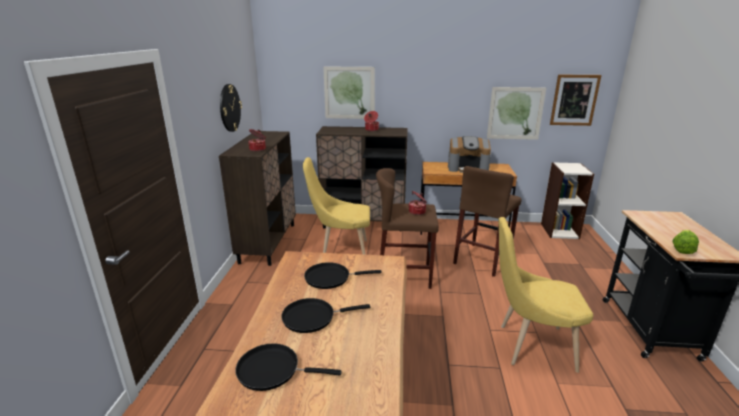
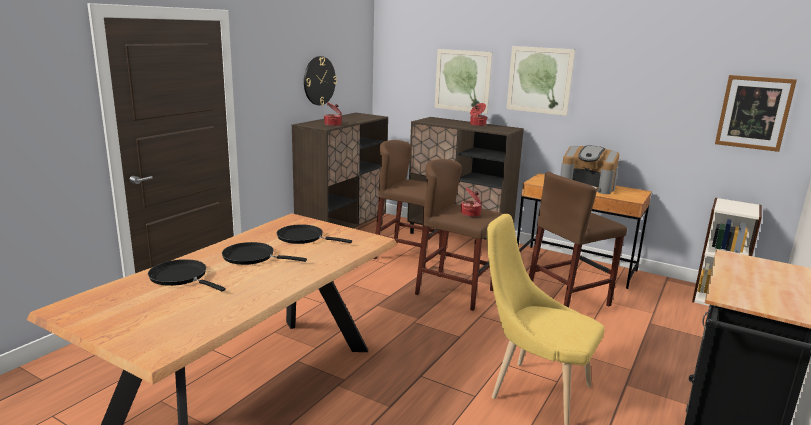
camera: 25 degrees right, 5 degrees down
(341, 251) = (408, 256): yellow chair -> brown stool
(515, 113) = (665, 123): picture -> picture (539, 80)
(682, 249) = (730, 295): lettuce -> none

